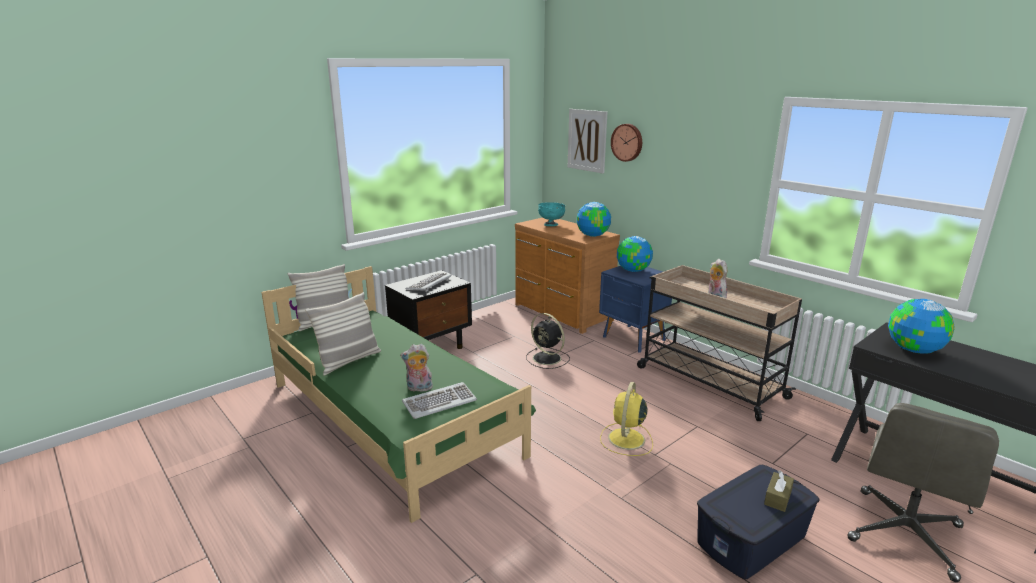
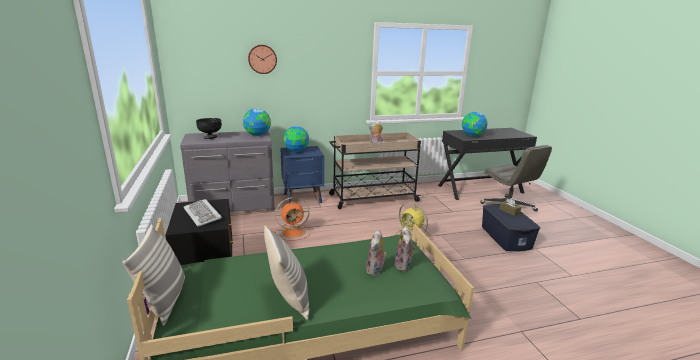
camera: 65 degrees left, 0 degrees up
(439, 402) = (404, 266): keyboard -> plush toy
(548, 358) = (294, 232): black fan -> orange fan
(551, 225) = (210, 137): turquoise bowl -> black bowl
(561, 313) = (234, 207): brown dresser -> grey dresser
(587, 140) = (219, 61): picture -> none

